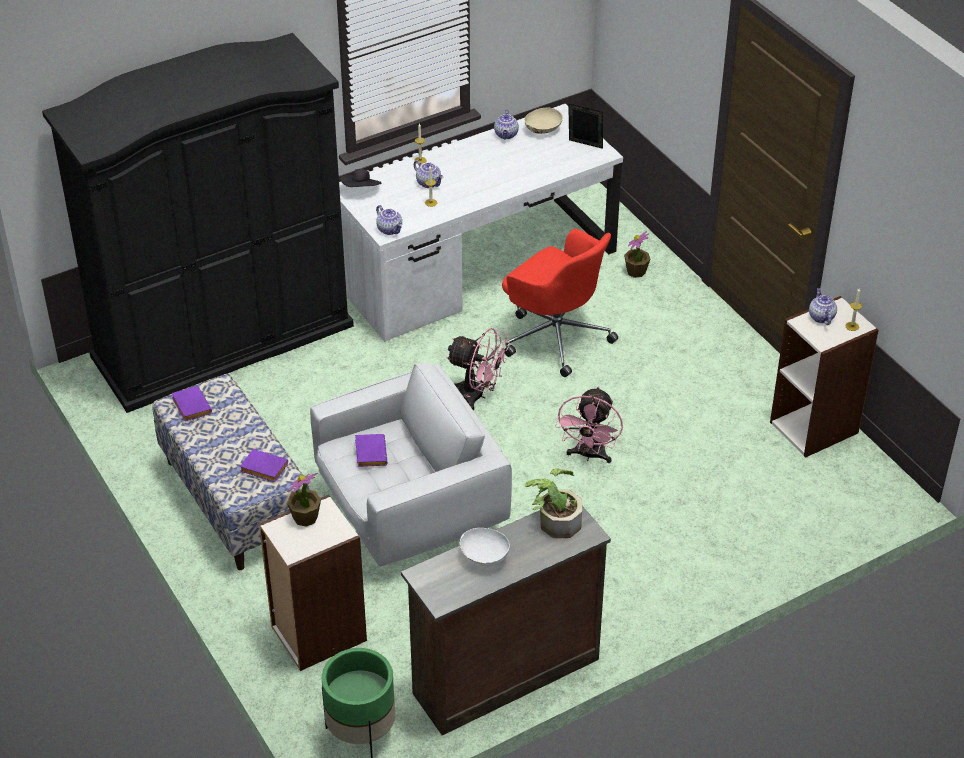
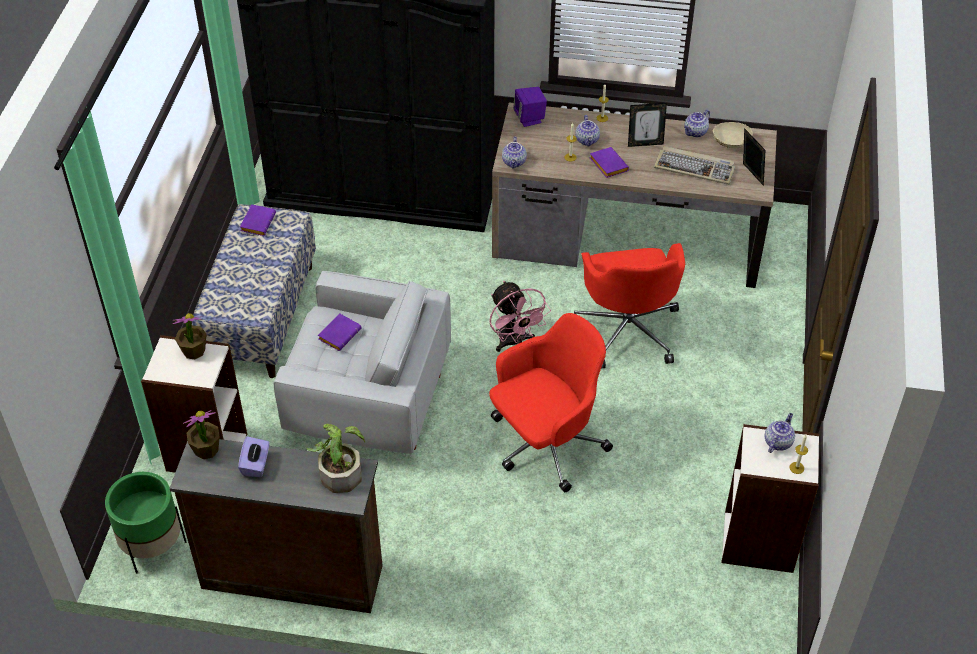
camera: 40 degrees right, 5 degrees up
(262, 469) = (250, 299): purple book -> purple book (607, 165)
(361, 190) = (529, 118): black hat -> purple speaker
(476, 267) = (627, 238): white desk -> brown desk
(477, 162) = (645, 143): none -> picture frame
(484, 557) = (256, 464): white bowl -> purple tissue box
(537, 161) = (695, 168): none -> keyboard
(589, 455) = (545, 444): pink fan -> red office chair
(636, 271) = (754, 314): potted plant -> potted plant (206, 449)

